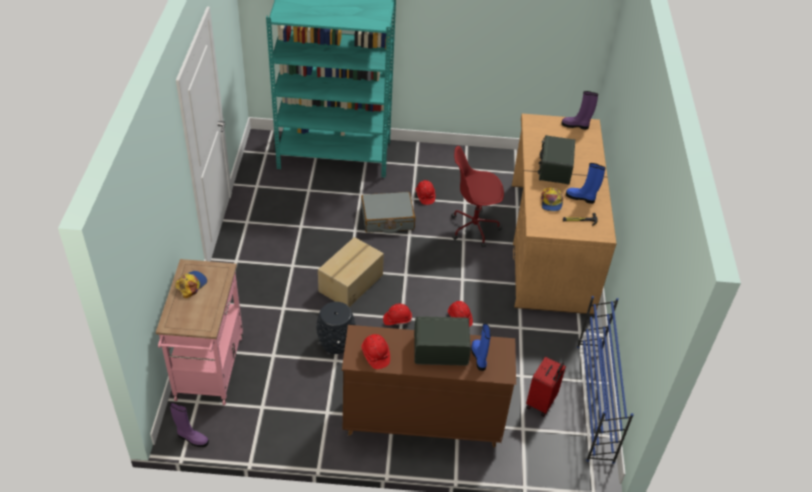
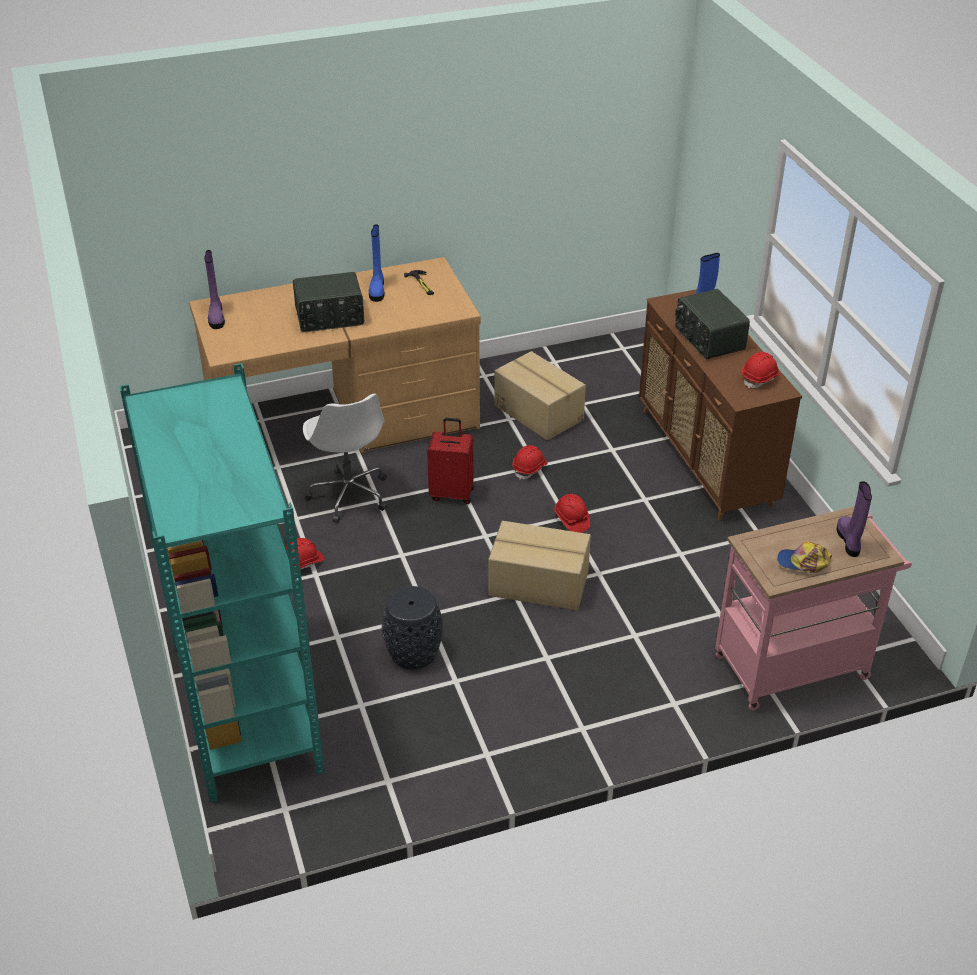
camera: 110 degrees left, 5 degrees down
(192, 438) = (899, 637): purple boot -> purple boot (849, 540)
(336, 342) = (652, 562): black stool -> black stool (413, 653)
(387, 219) = (379, 587): grey suitcase -> none
(472, 228) = (350, 497): red office chair -> white office chair
(521, 347) = (539, 412): none -> cardboard box
(542, 403) = (608, 383): red suitcase -> red suitcase (452, 493)
(551, 202) = (402, 308): cap -> none
(594, 402) = (578, 351): blue shoe rack -> none

